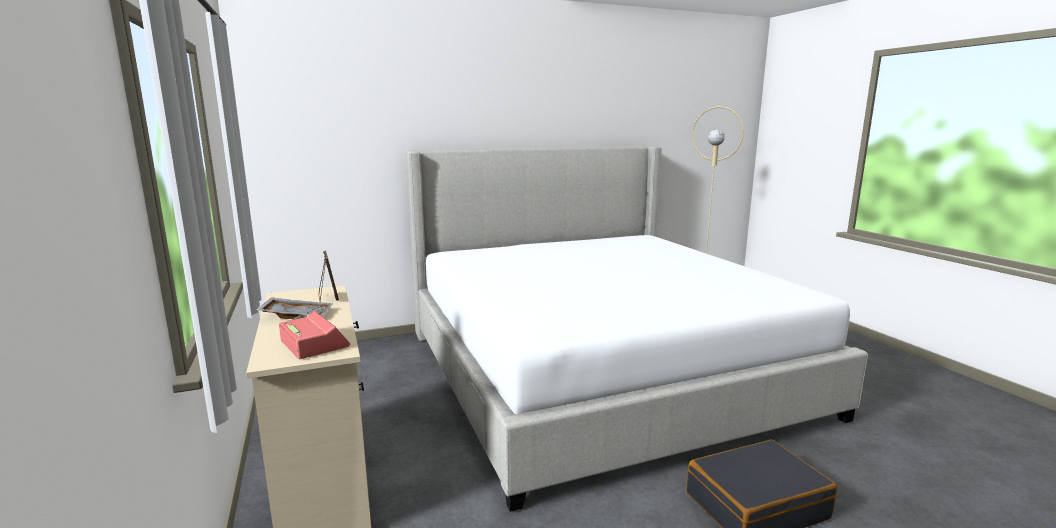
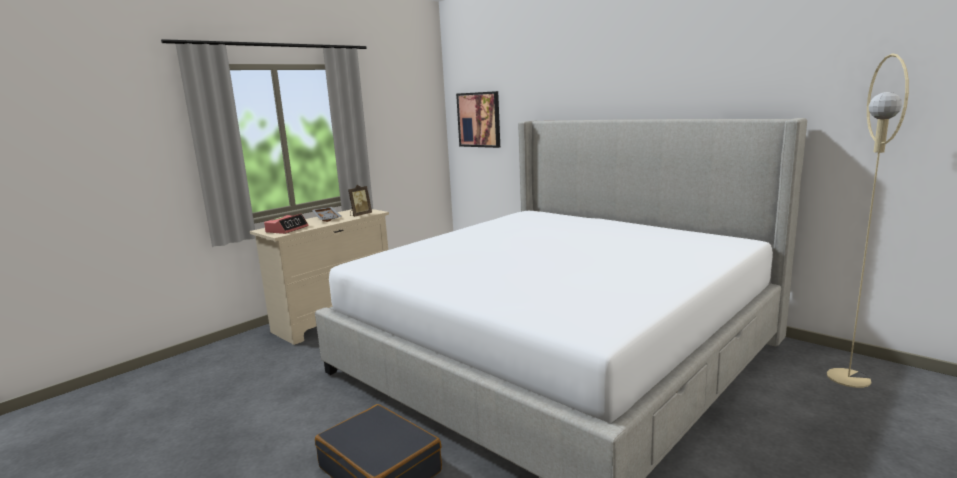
camera: 65 degrees right, 0 degrees up
(313, 150) = (479, 119): none -> picture

